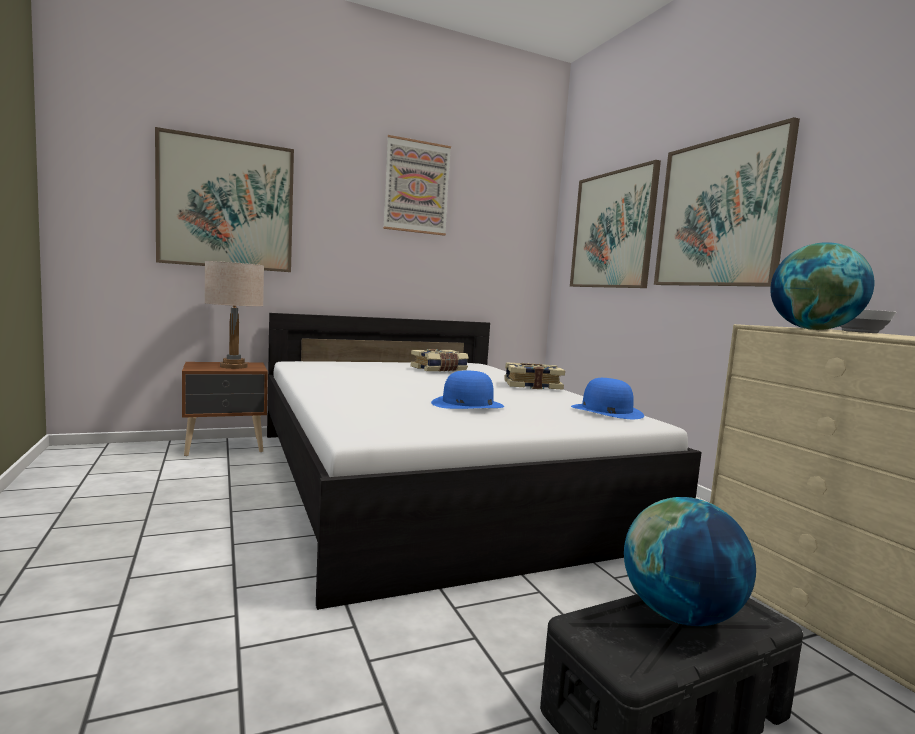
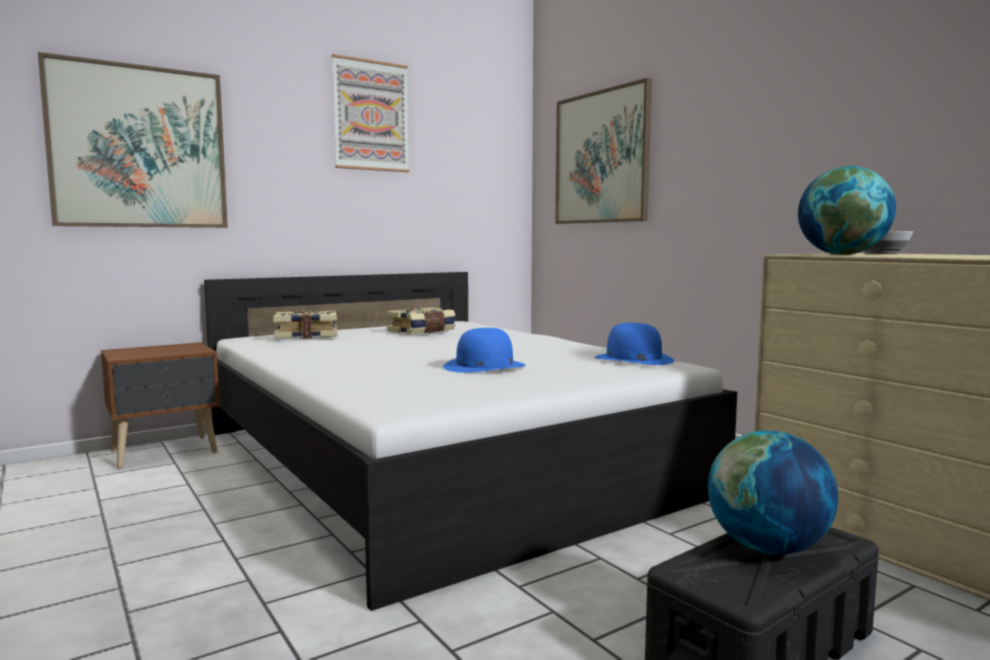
camera: 10 degrees left, 0 degrees up
(234, 366) = (169, 350): beige table lamp -> none
(532, 385) = (537, 340): book -> book (306, 335)
(719, 213) = (722, 135): picture -> none

